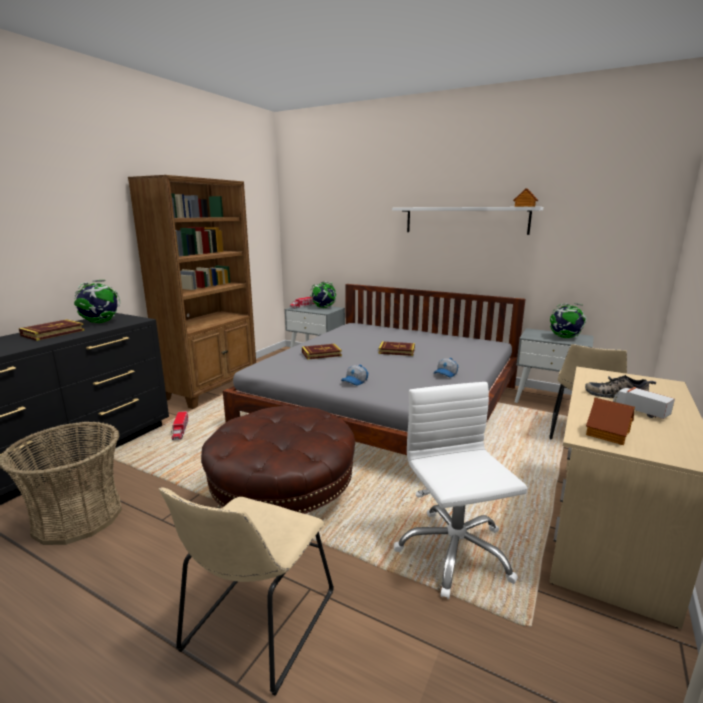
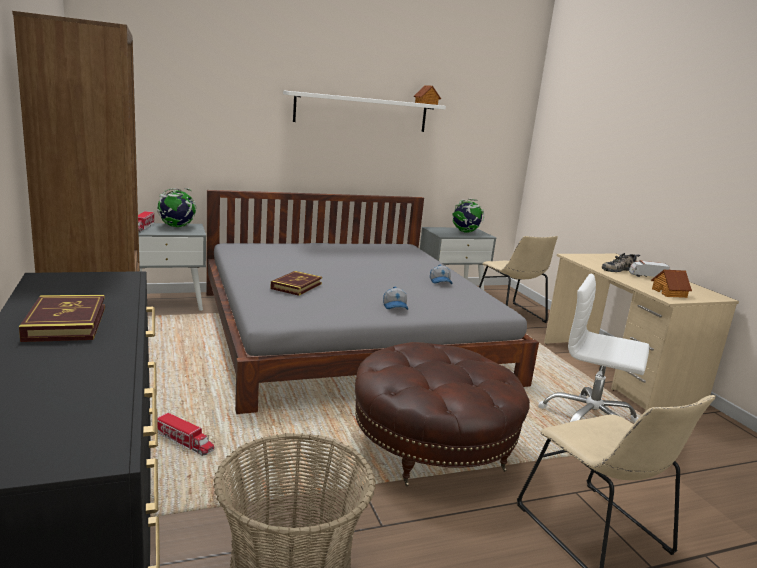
camera: 50 degrees left, 0 degrees up
(100, 322) = (77, 292): globe -> none
(396, 351) = (354, 268): book -> none

